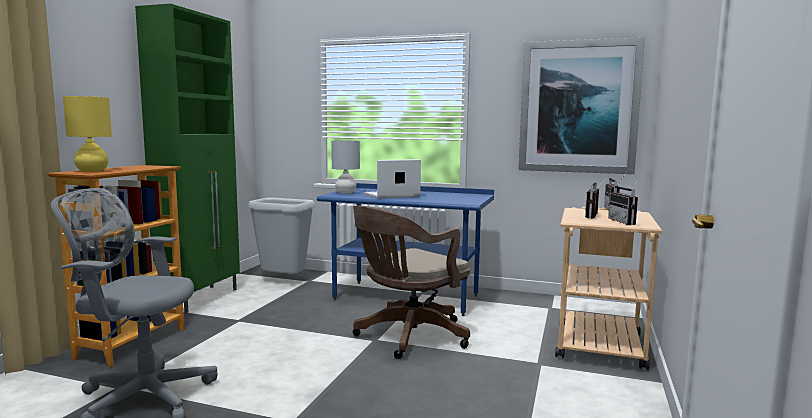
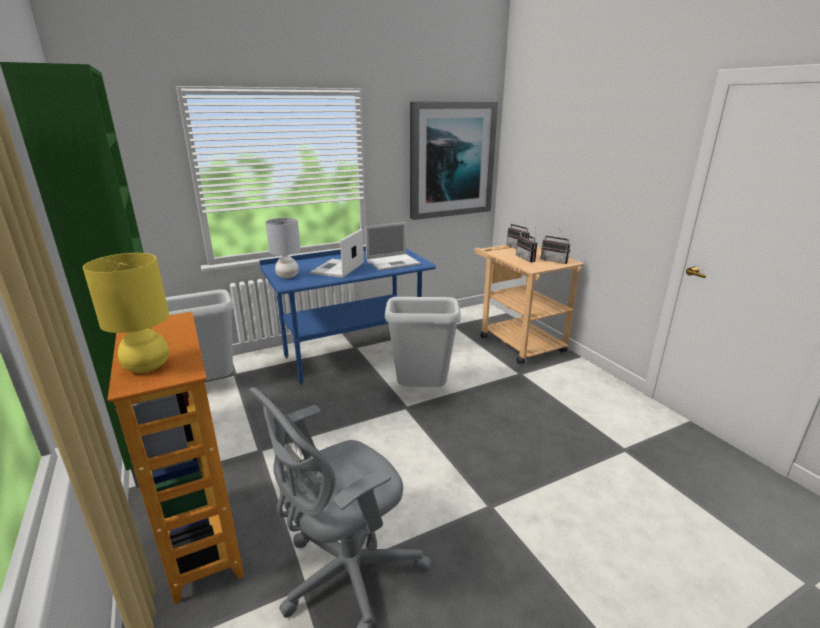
camera: 45 degrees left, 15 degrees up
(408, 337) = (421, 392): brown office chair -> grey trash can
(447, 199) = (393, 262): none -> laptop

